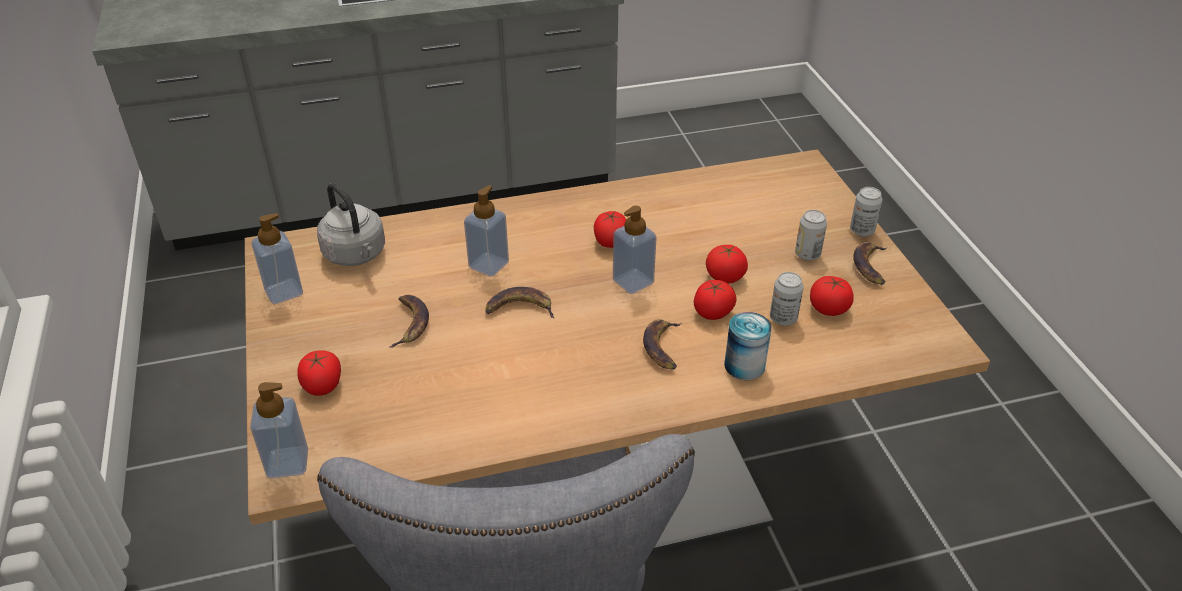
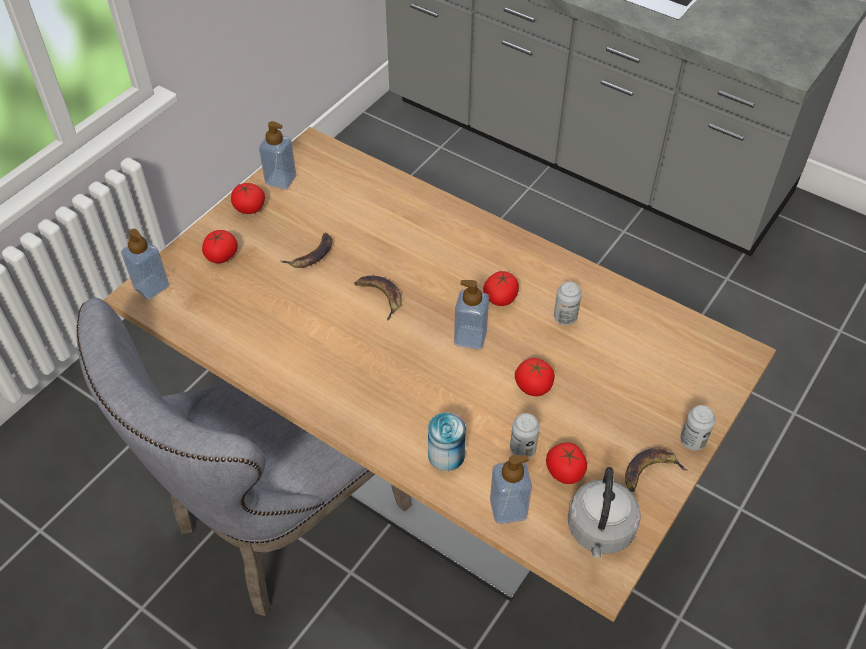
camera: 50 degrees right, 10 degrees up
(356, 255) = (346, 185): grey kettle -> grey kettle (600, 532)
(488, 265) = (405, 252): soap dispenser -> soap dispenser (508, 508)
(663, 347) = (418, 397): banana -> none
(713, 312) = (485, 403): tomato -> tomato (249, 208)
(807, 254) = (618, 422): can -> can (565, 317)

